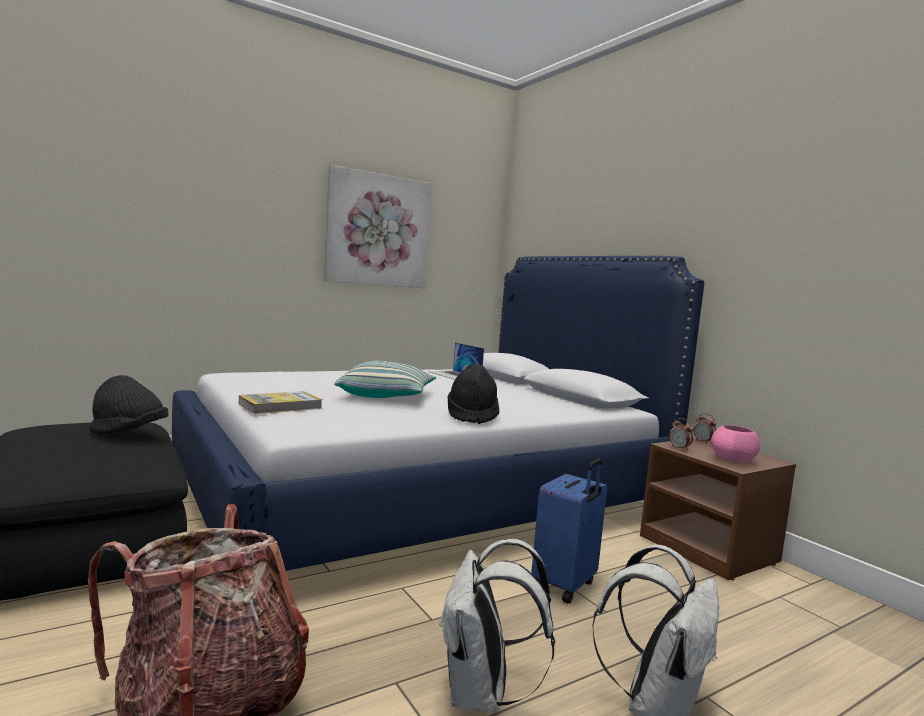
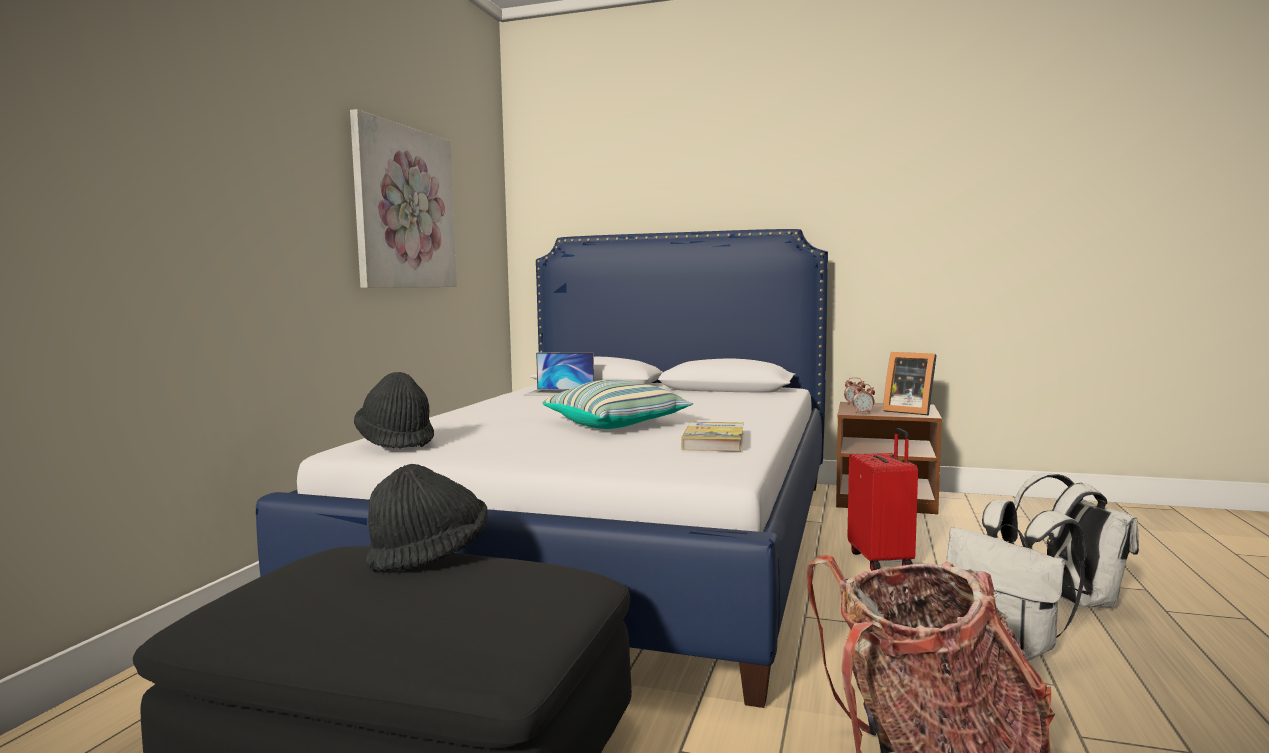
camera: 40 degrees left, 0 degrees up
(280, 406) = (600, 457): book -> book (713, 441)
(472, 416) = (748, 420): black hat -> black hat (396, 441)
(565, 586) = (882, 560): blue suitcase -> red suitcase
(733, 460) = (908, 411): pink bowl -> picture frame

